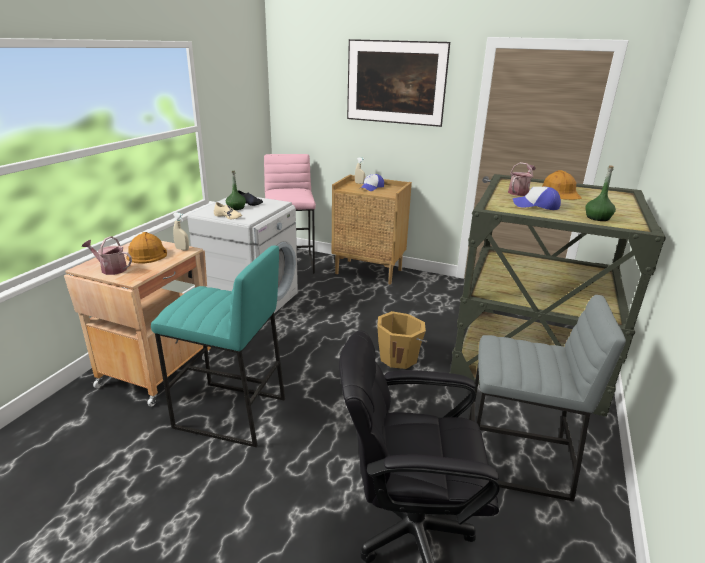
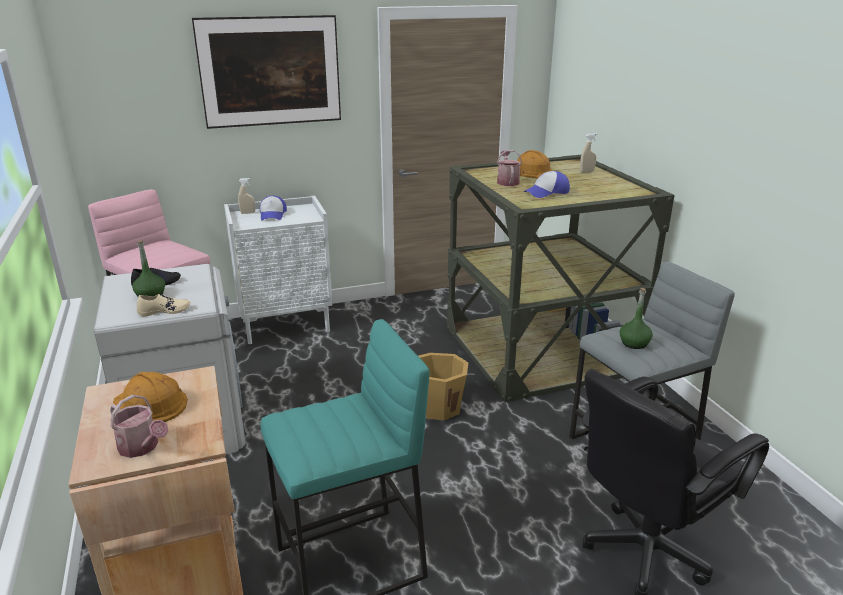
camera: 40 degrees left, 0 degrees up
(111, 269) = (142, 447): watering can -> watering can turned 120 degrees counterclockwise
(182, 249) = (189, 377): beige spray bottle -> beige spray bottle (587, 172)
(369, 272) = (286, 326): brown cabinet -> white cabinet
(598, 218) = (606, 191): green bottle -> green bottle (634, 343)

